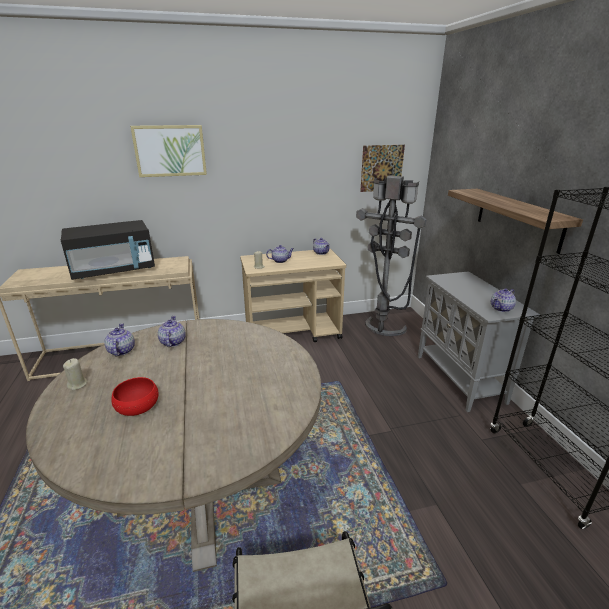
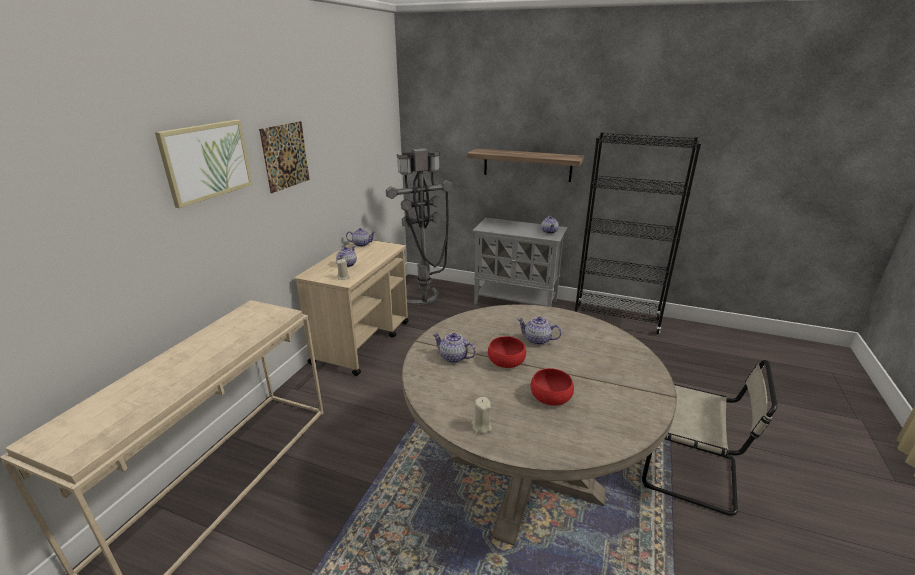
camera: 55 degrees left, 0 degrees up
(114, 270) = (204, 355): black microwave -> none
(121, 351) = (438, 390): teapot -> teapot (537, 340)
(183, 366) = (506, 361): none -> red bowl
(382, 168) = (377, 144): picture -> picture (285, 156)

